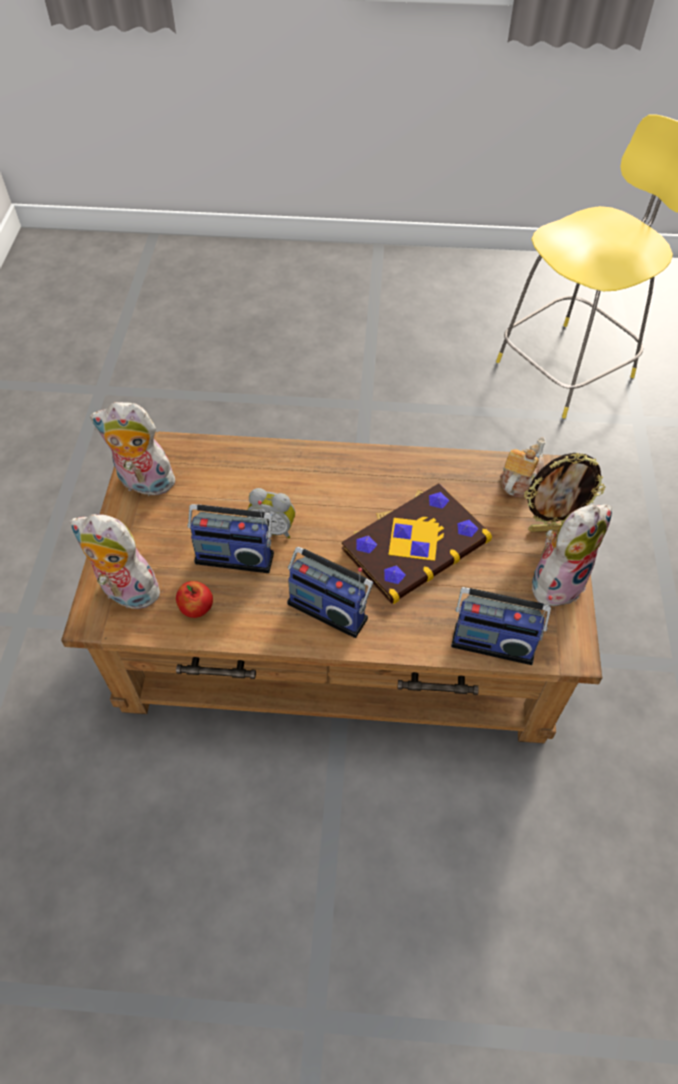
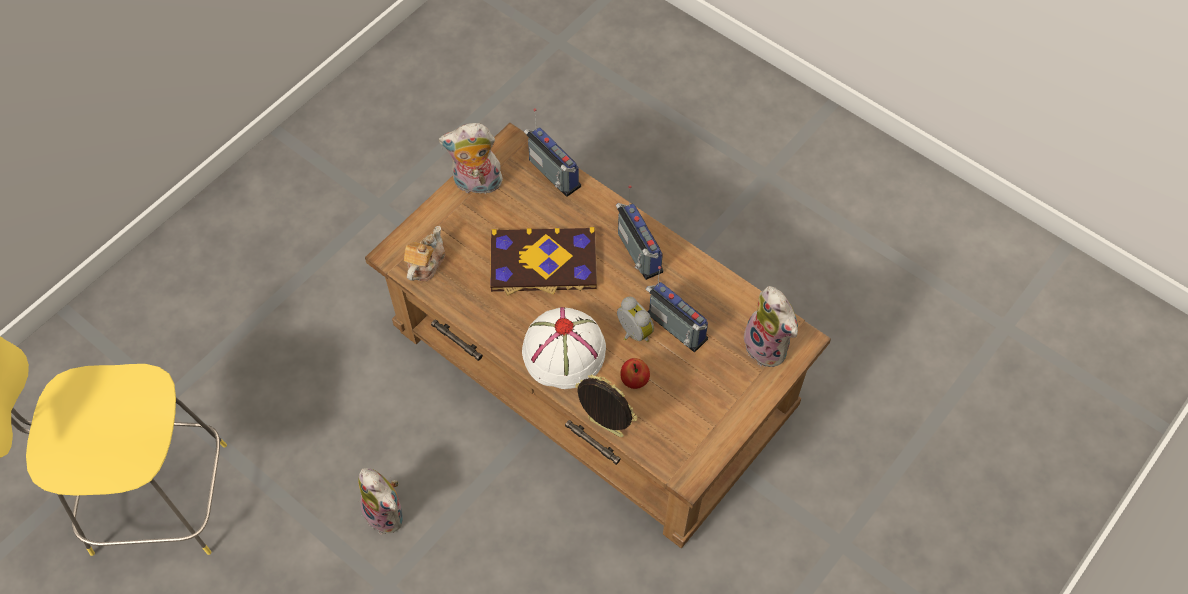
camera: 145 degrees left, 5 degrees up
(143, 483) = (707, 434): plush toy -> plush toy (387, 513)
(197, 609) = (726, 305): apple -> apple (634, 380)
(324, 478) = (564, 352): none -> white hat
(519, 479) = (425, 264): teapot -> teapot turned 135 degrees clockwise
(550, 528) = (443, 218): picture frame -> picture frame (604, 429)

